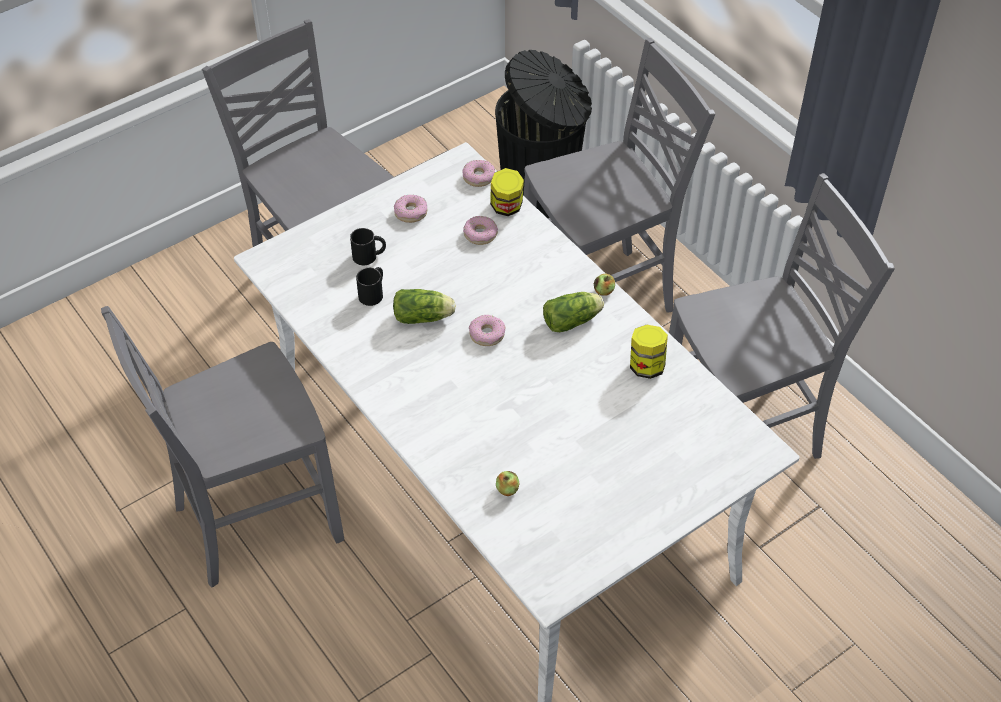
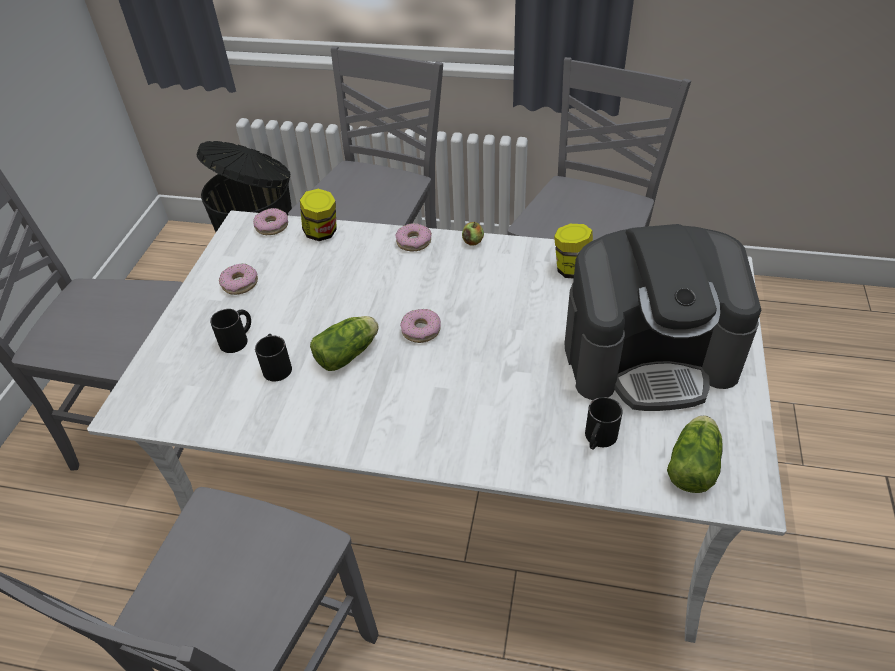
camera: 40 degrees left, 5 degrees down
(480, 234) = (323, 263): donut -> donut (414, 242)
(507, 489) = (598, 439): apple -> black mug
(573, 320) = (477, 275): lettuce -> lettuce (693, 463)
(612, 467) = (649, 356): none -> coffee machine

